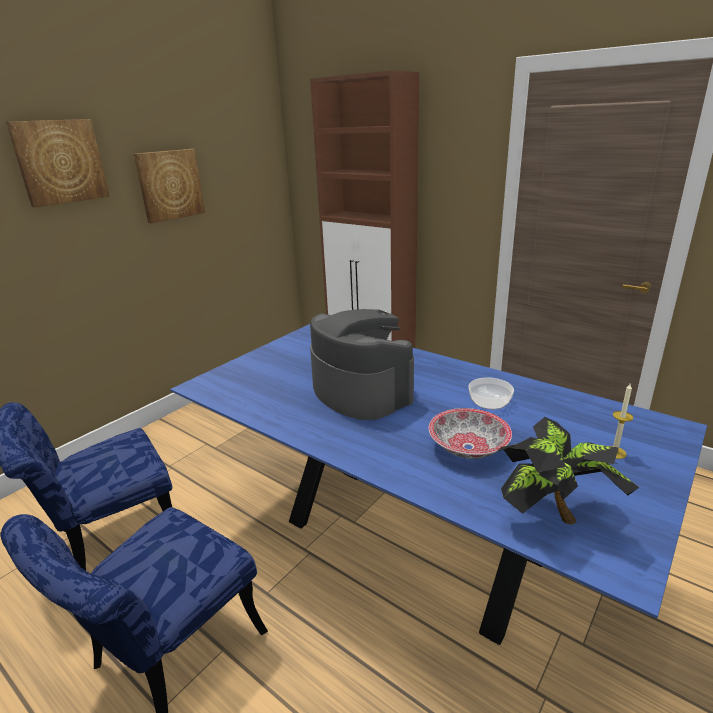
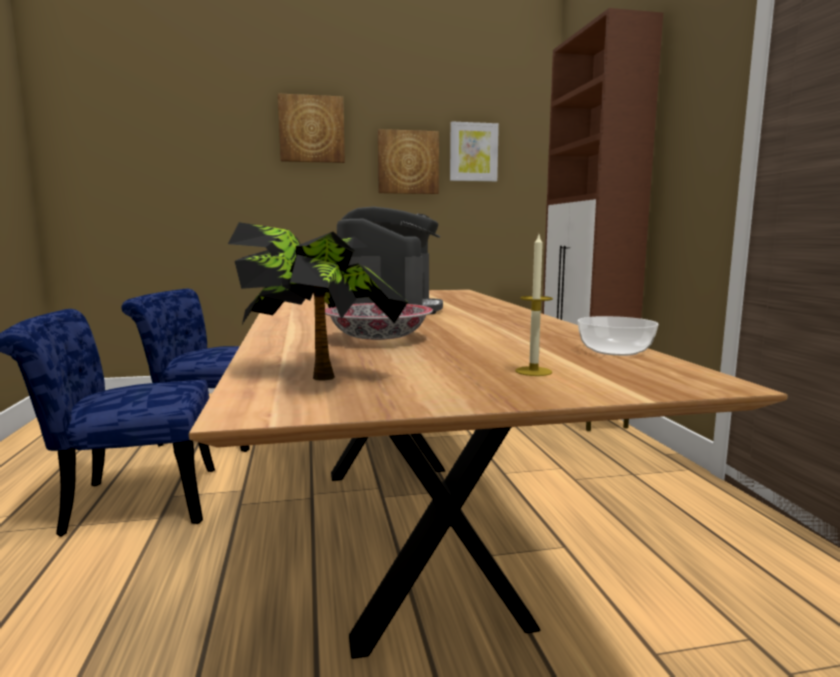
camera: 40 degrees right, 15 degrees down
(224, 165) = (473, 152): none -> picture
(410, 541) = (409, 533): blue dining table -> brown dining table
(489, 402) = (489, 330): bowl -> bowl (615, 351)

